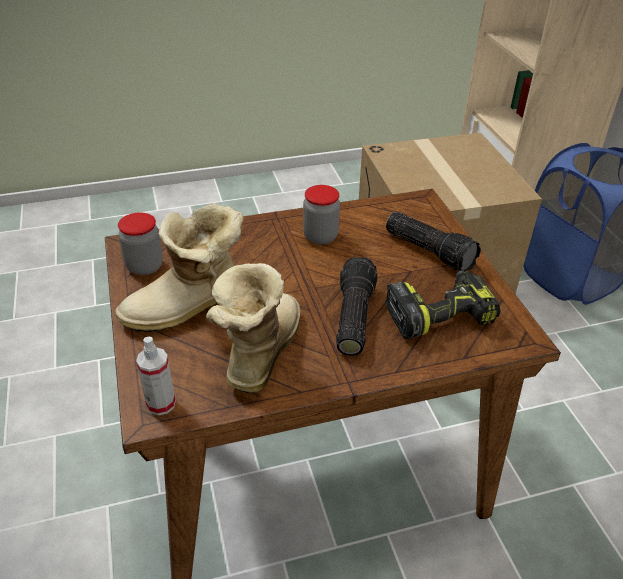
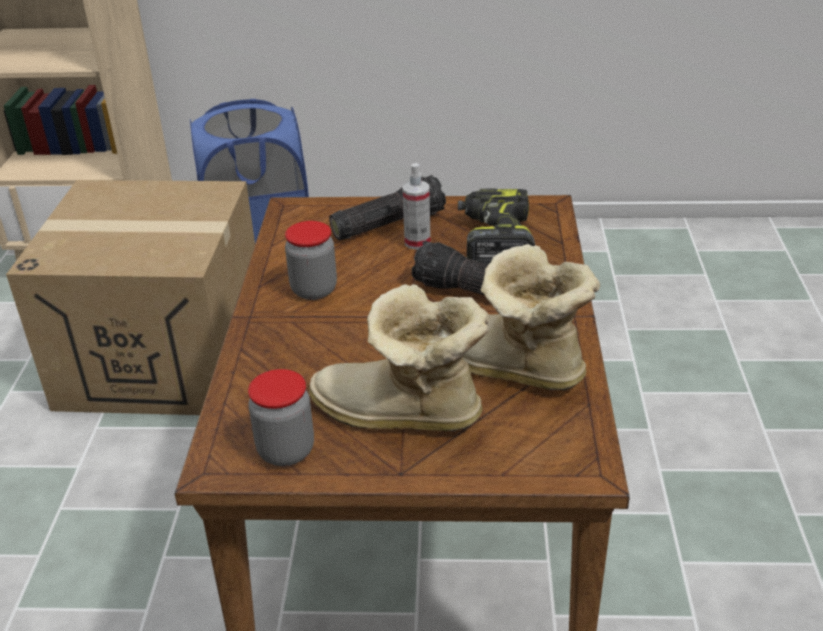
camera: 70 degrees left, 5 degrees down
(161, 404) = (571, 456): spray bottle -> spray bottle (417, 242)
(188, 307) = (400, 416): boot -> boot turned 120 degrees clockwise

